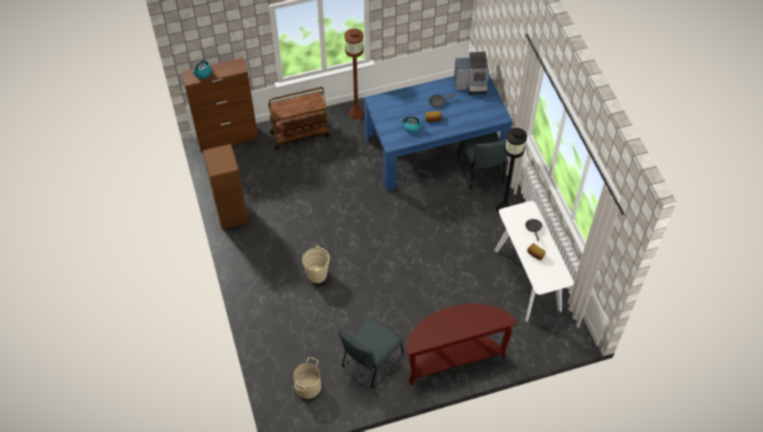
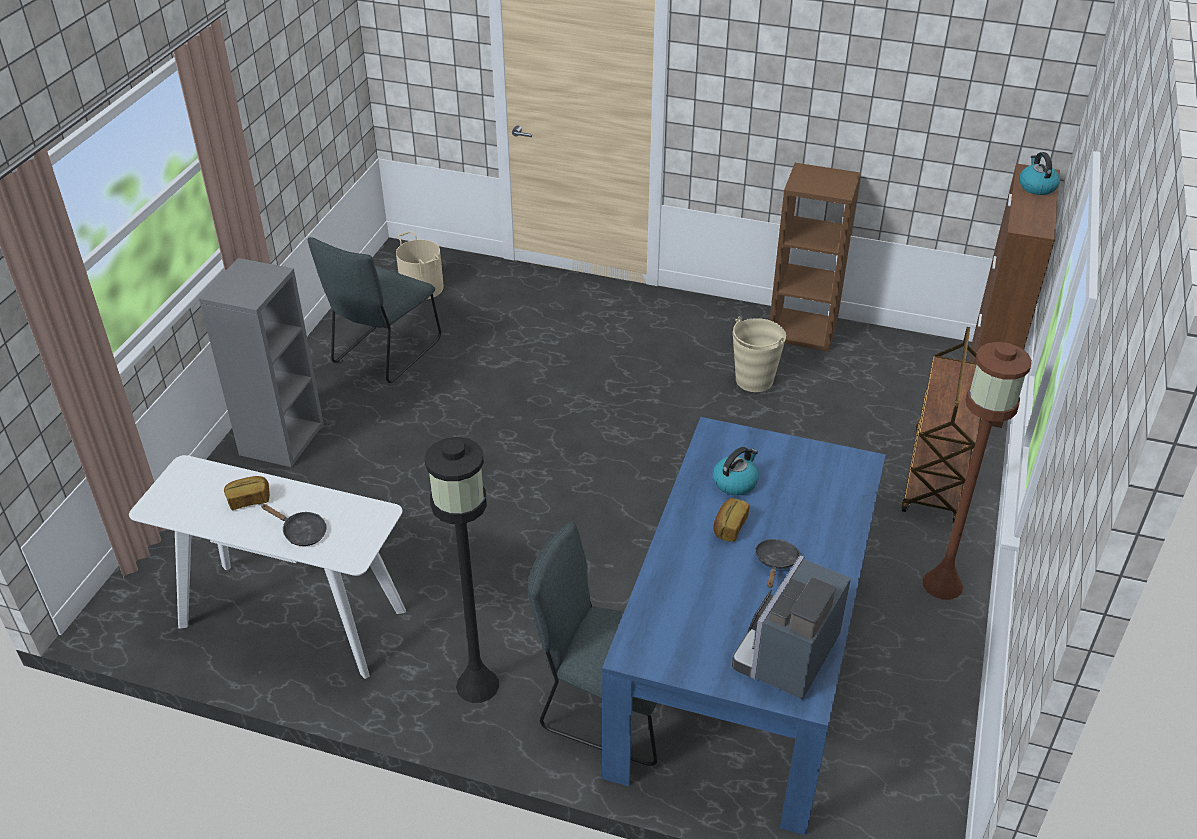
camera: 125 degrees right, 15 degrees down
(317, 275) = (592, 368): beige bucket -> beige bucket (753, 380)
(370, 363) = (383, 354): grey chair -> grey chair turned 135 degrees counterclockwise
(453, 358) = (281, 438): brown console table -> grey bookcase

